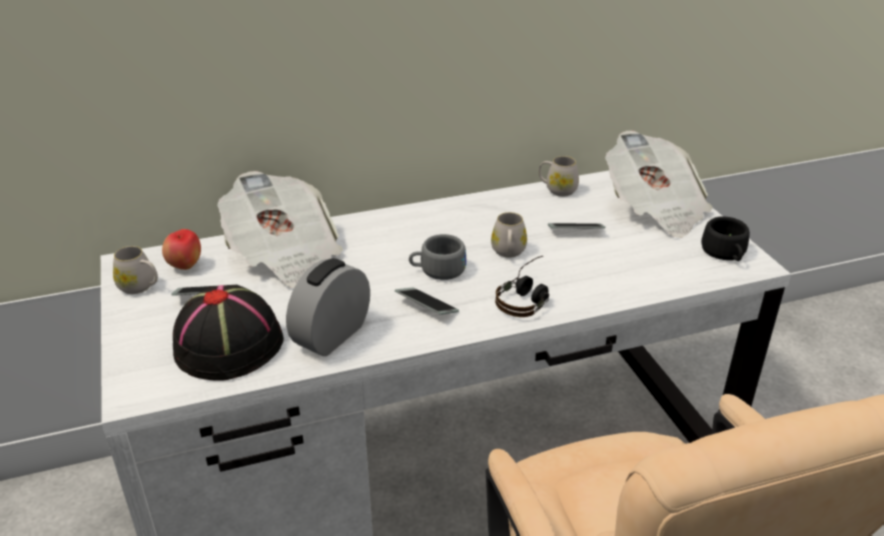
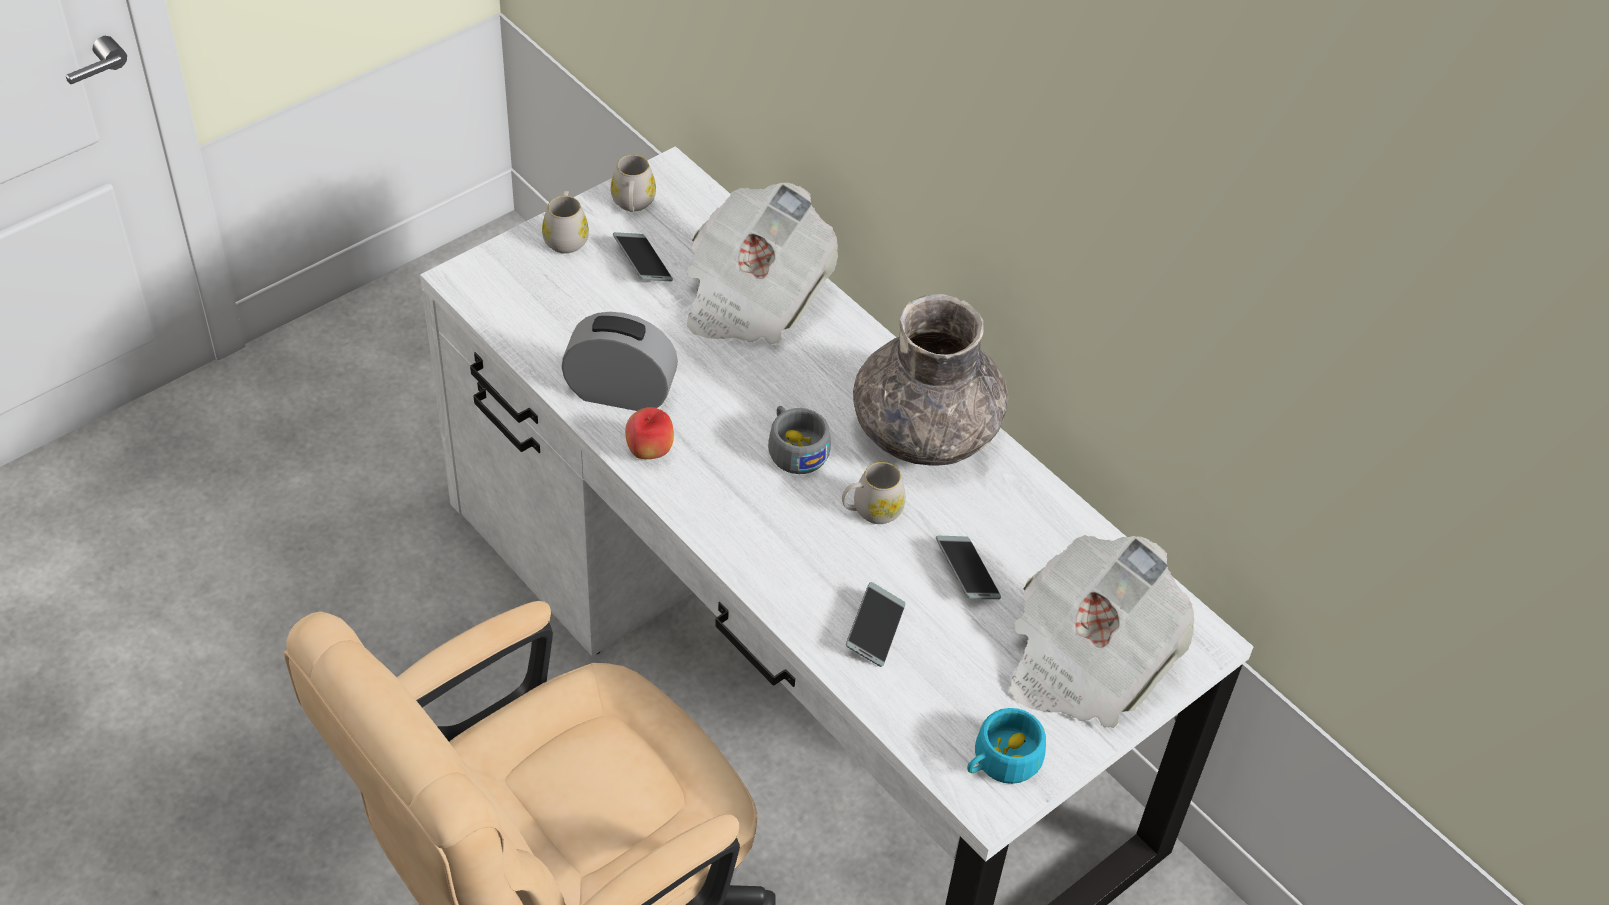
camera: 65 degrees right, 15 degrees up
(185, 266) = (688, 222): apple -> apple (649, 451)
(229, 344) = (569, 315): black hat -> none
(426, 306) = (712, 459): phone -> phone (875, 630)
(452, 218) = (925, 431): none -> grey vase
(527, 297) = (778, 552): headphones -> none
(557, 189) = (1076, 530): white mug -> white mug (566, 237)
(725, 253) = (1000, 761): black cup -> turquoise cup

